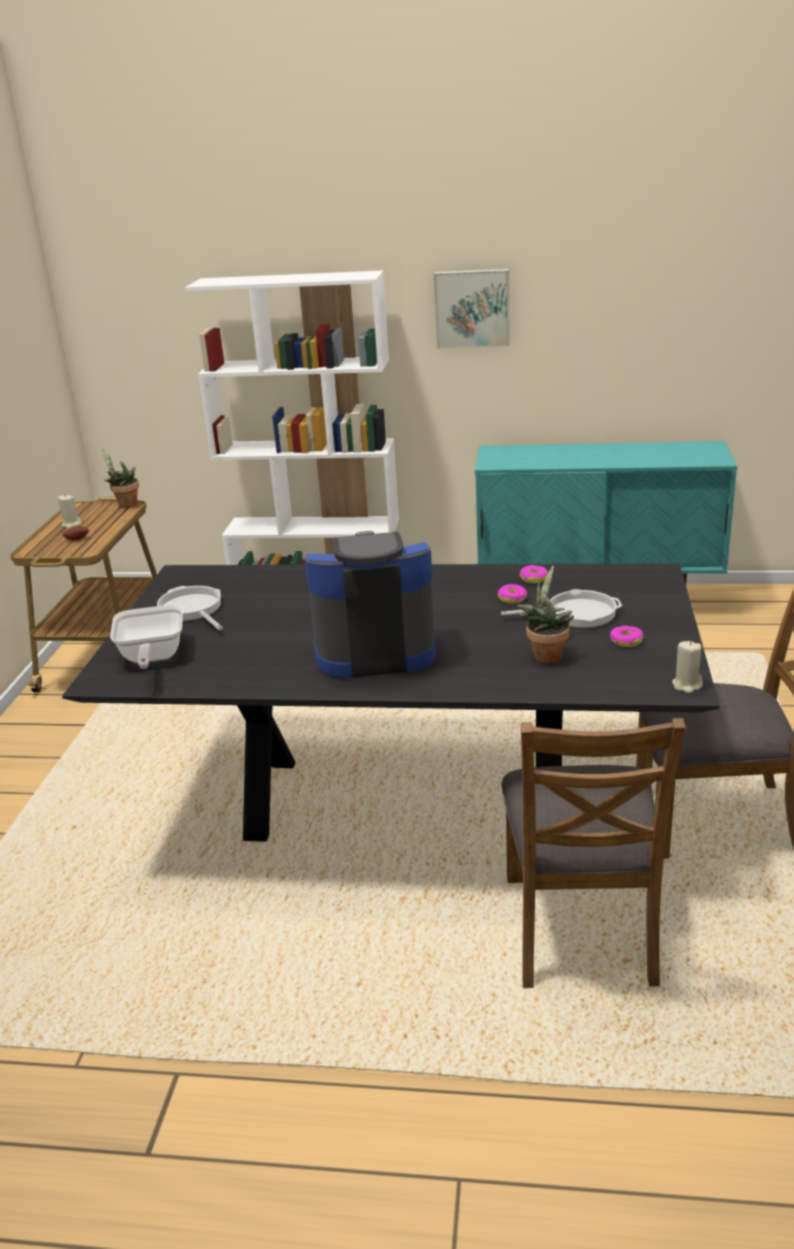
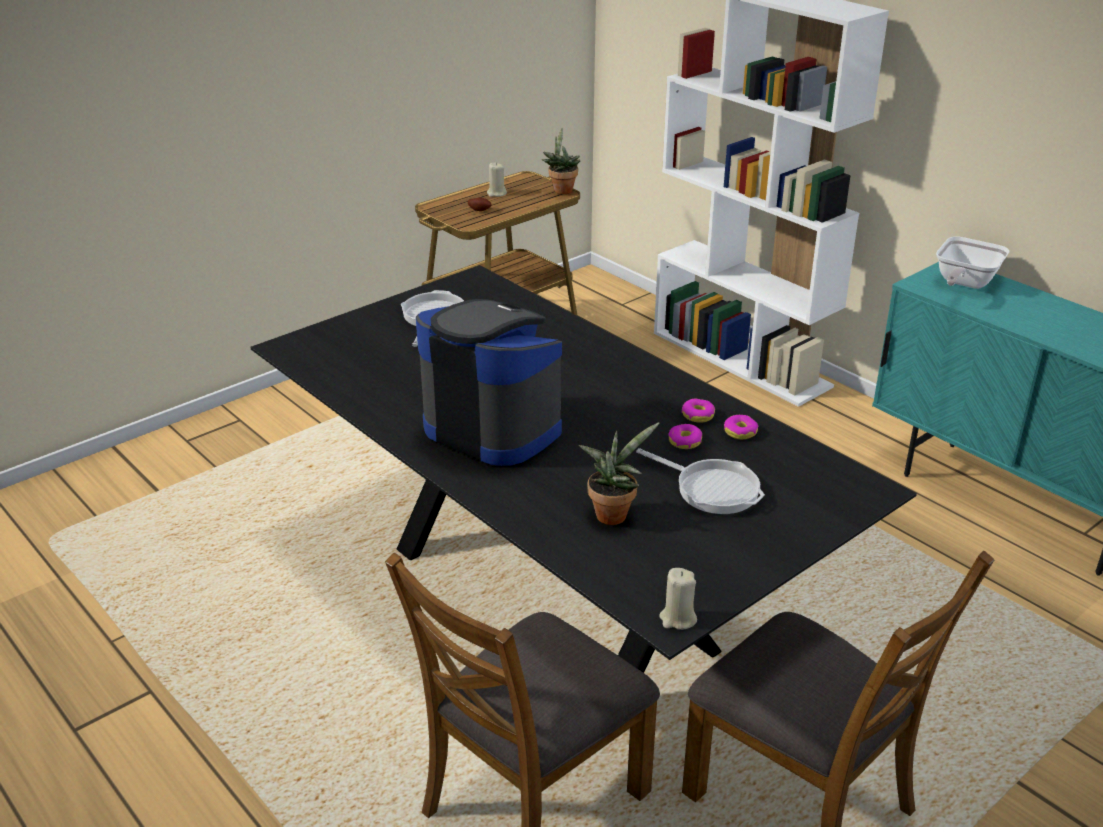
camera: 40 degrees right, 5 degrees up
(151, 658) = (343, 346): frying pan -> frying pan (963, 283)
(472, 308) = (983, 85): picture -> none
(626, 641) = (705, 542): donut -> donut (698, 415)

